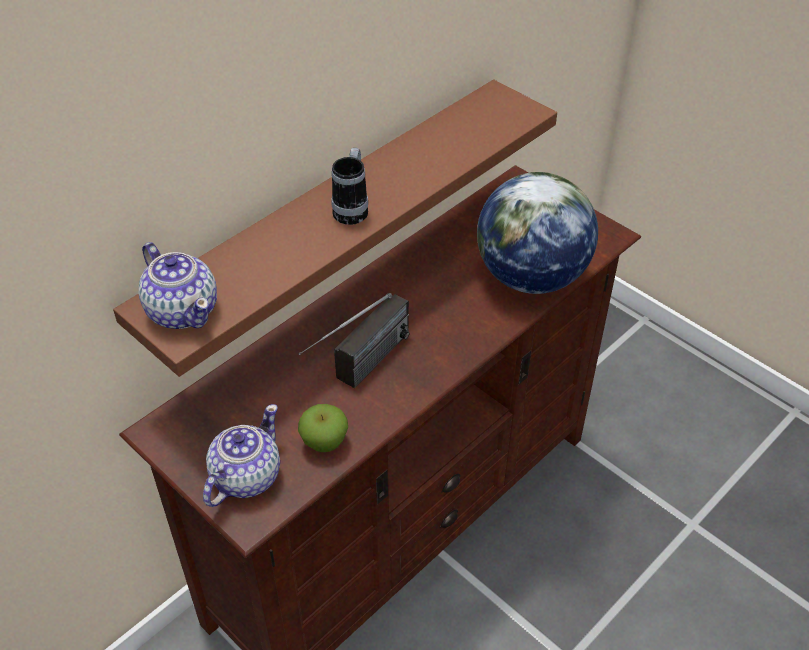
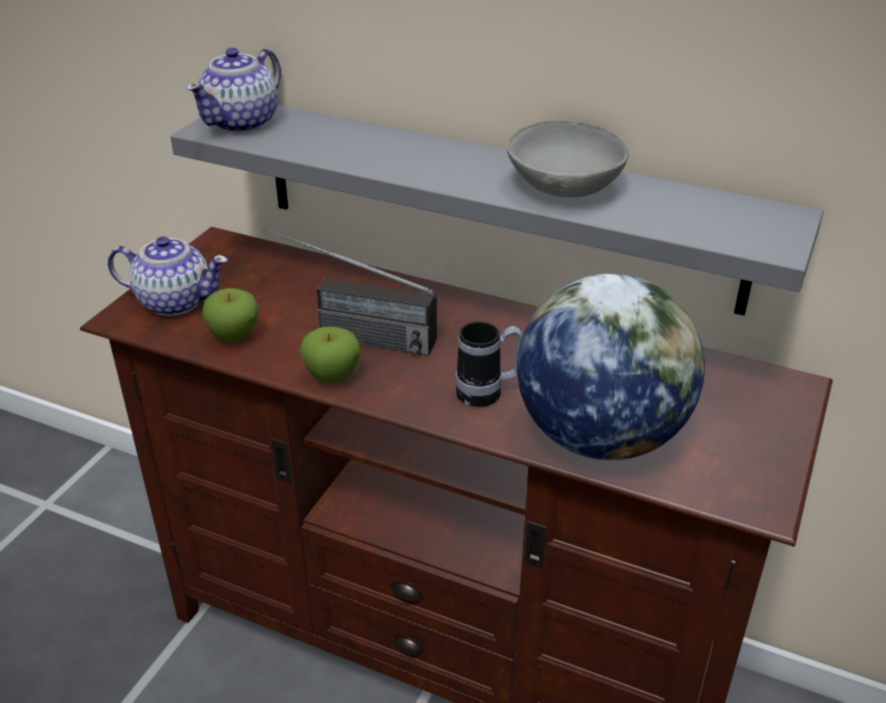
camera: 70 degrees right, 10 degrees down
(329, 218) = (495, 203): brown shelf -> grey shelf
(352, 209) = (454, 169): mug -> mug (487, 393)
(408, 392) = (332, 376): none -> apple
(410, 166) = (565, 186): none -> grey bowl

